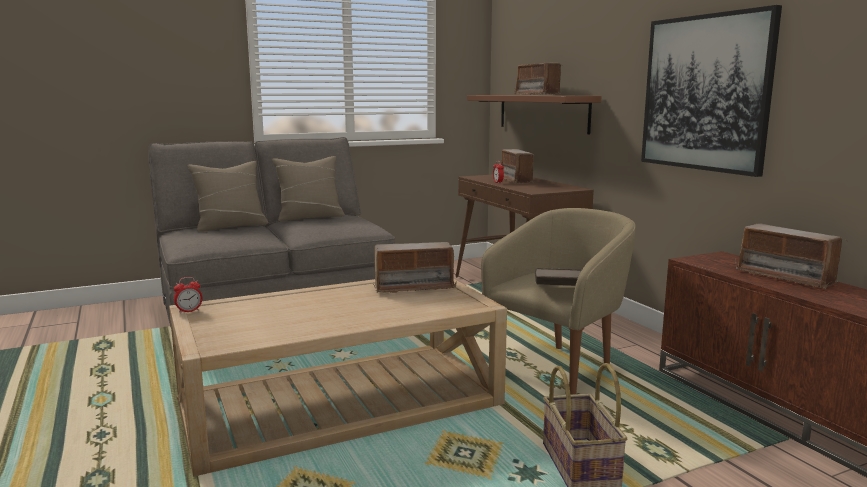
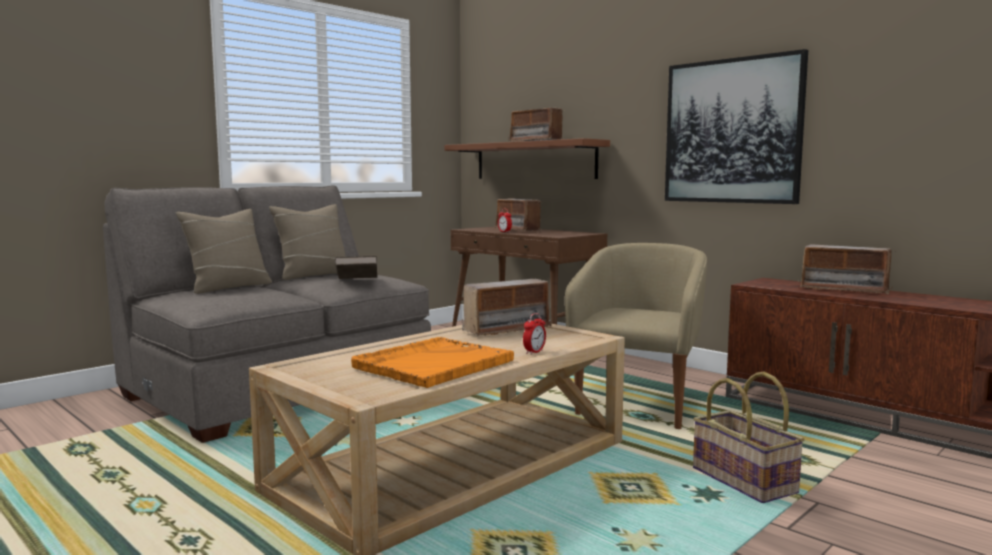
camera: 20 degrees left, 5 degrees down
(189, 311) = (285, 370): alarm clock -> alarm clock (534, 352)
(300, 319) = (432, 364): none -> orange tray
(556, 291) = (650, 321): brown book -> brown book (357, 281)

